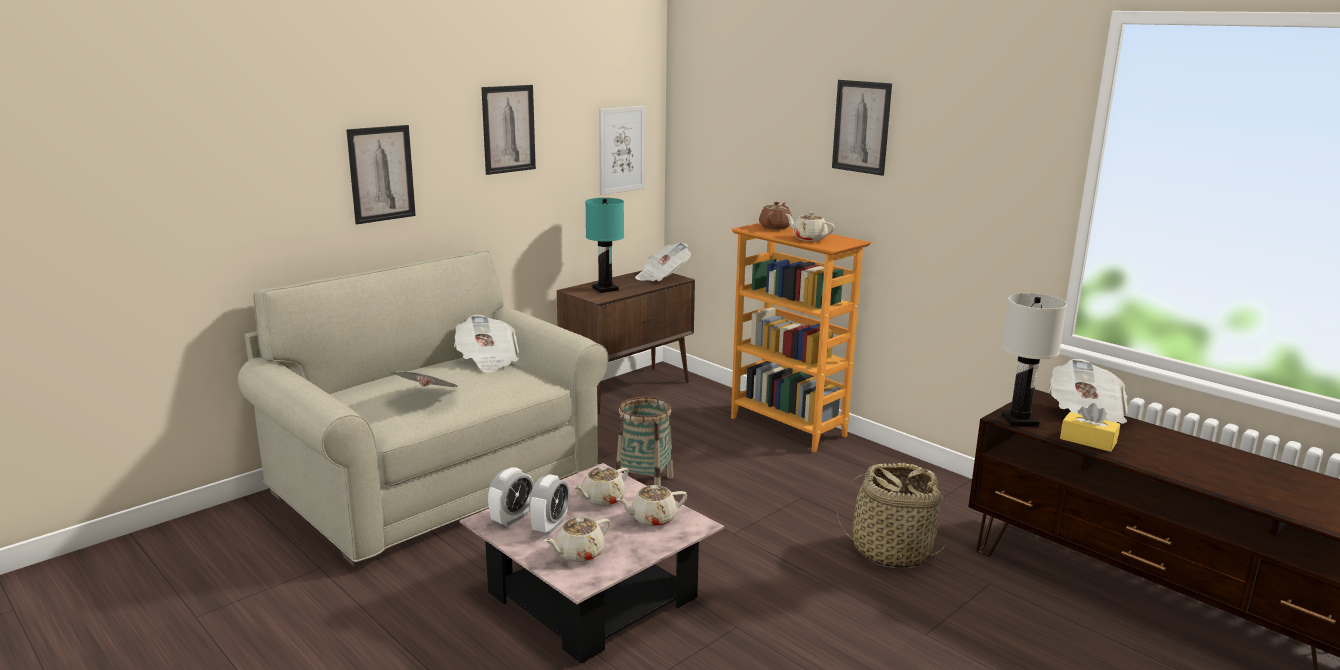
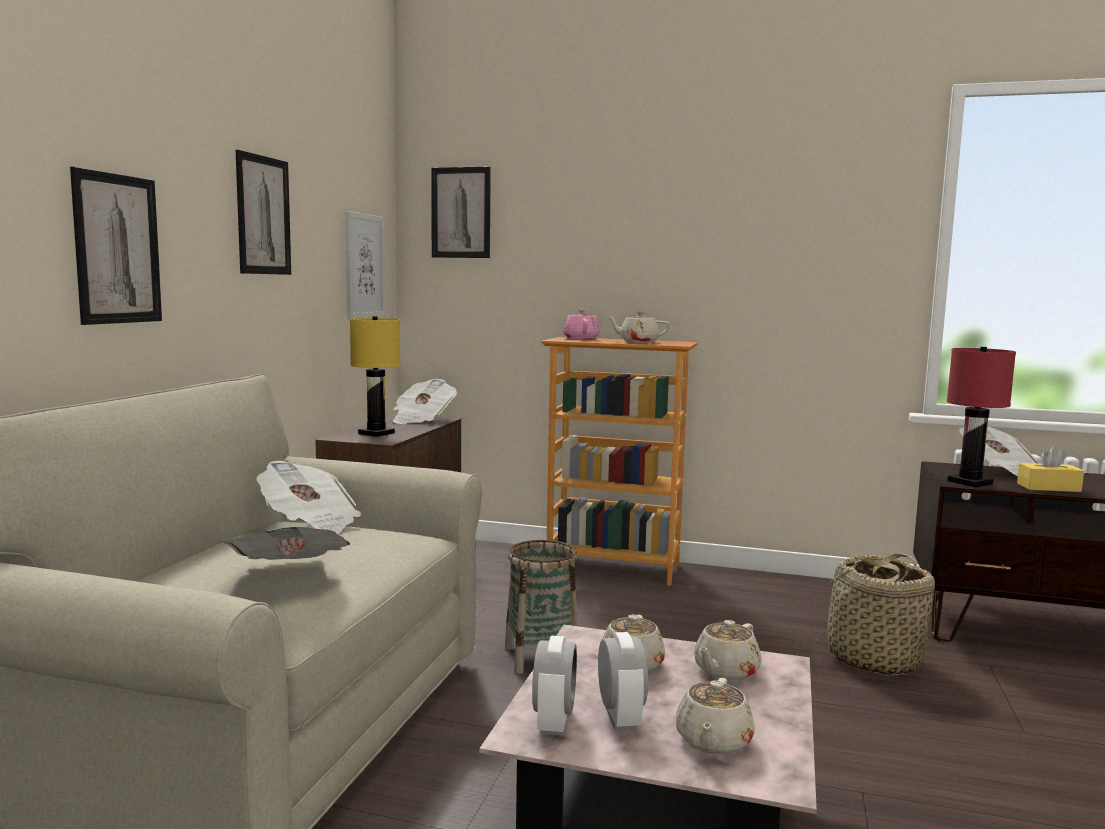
camera: 30 degrees left, 10 degrees down
(605, 289) = (376, 433): turquoise table lamp -> yellow table lamp
(775, 227) = (581, 339): brown teapot -> pink teapot
(861, 127) = (674, 221): picture -> picture (461, 213)
(1019, 420) = (970, 482): white table lamp -> red table lamp

